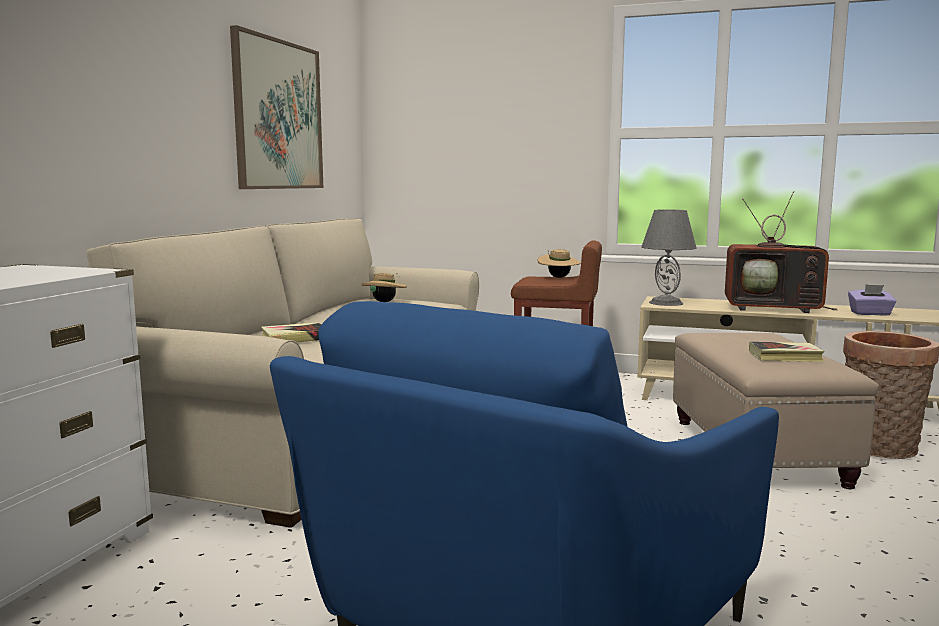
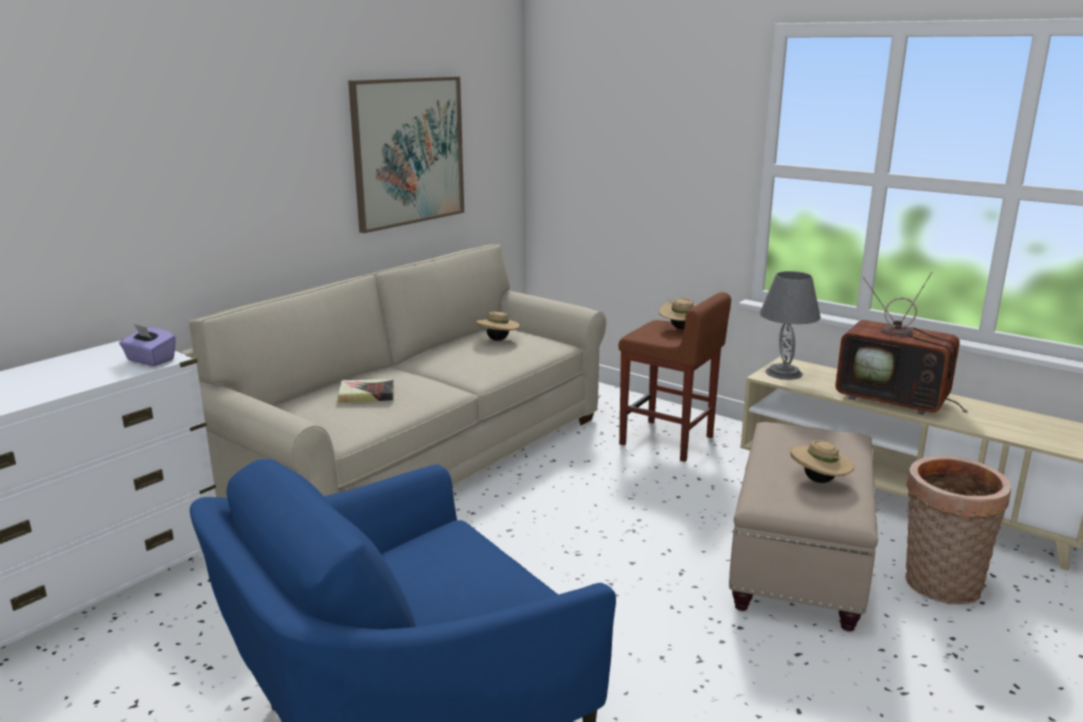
camera: 20 degrees right, 10 degrees up
(785, 357) = (819, 481): book -> beige hat
(870, 313) = (1000, 425): purple tissue box -> purple tissue box (150, 360)

